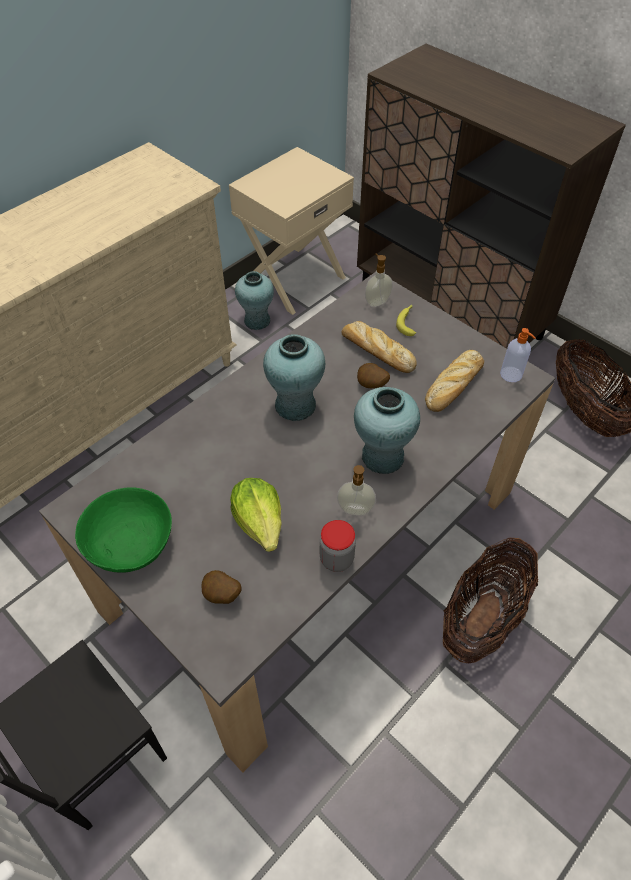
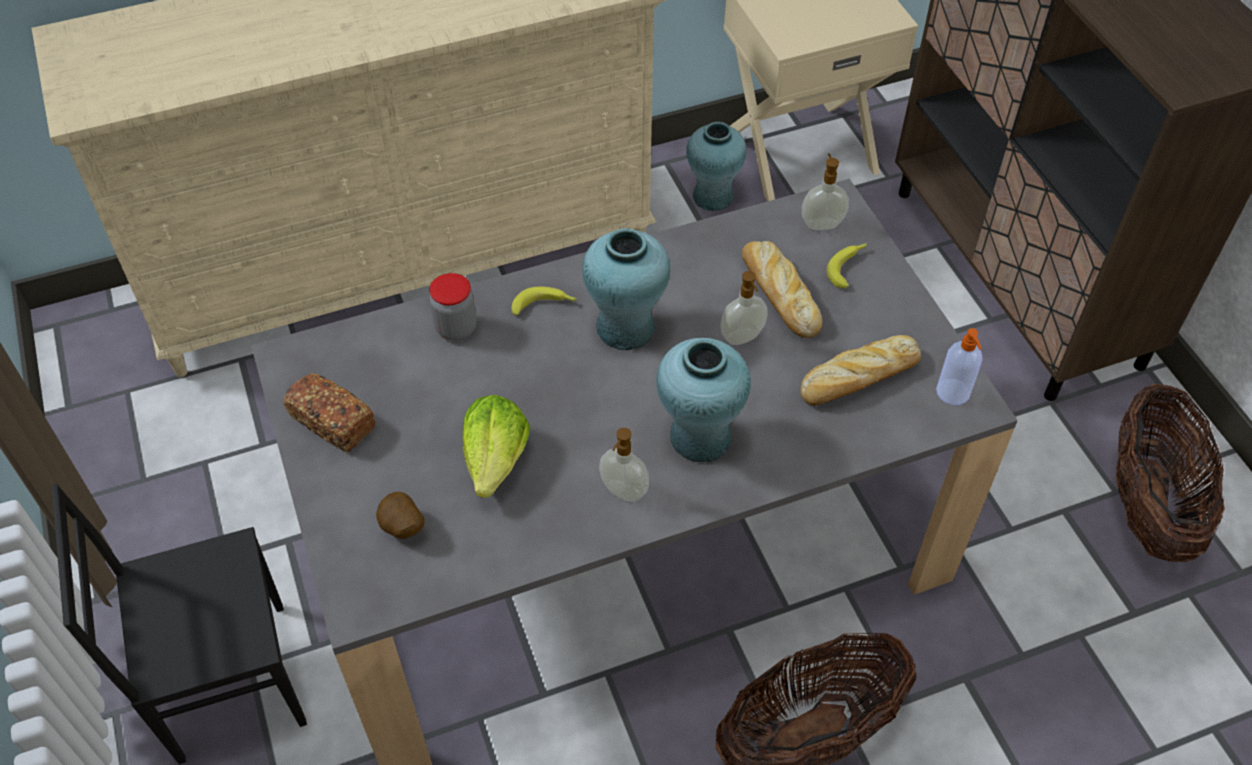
camera: 25 degrees right, 0 degrees up
(131, 542) = (333, 422): green bowl -> bread
(234, 410) = (544, 305): none -> banana
(336, 559) = (564, 542): jar -> jar (456, 328)
(371, 386) = (742, 338): potato -> soap dispenser

